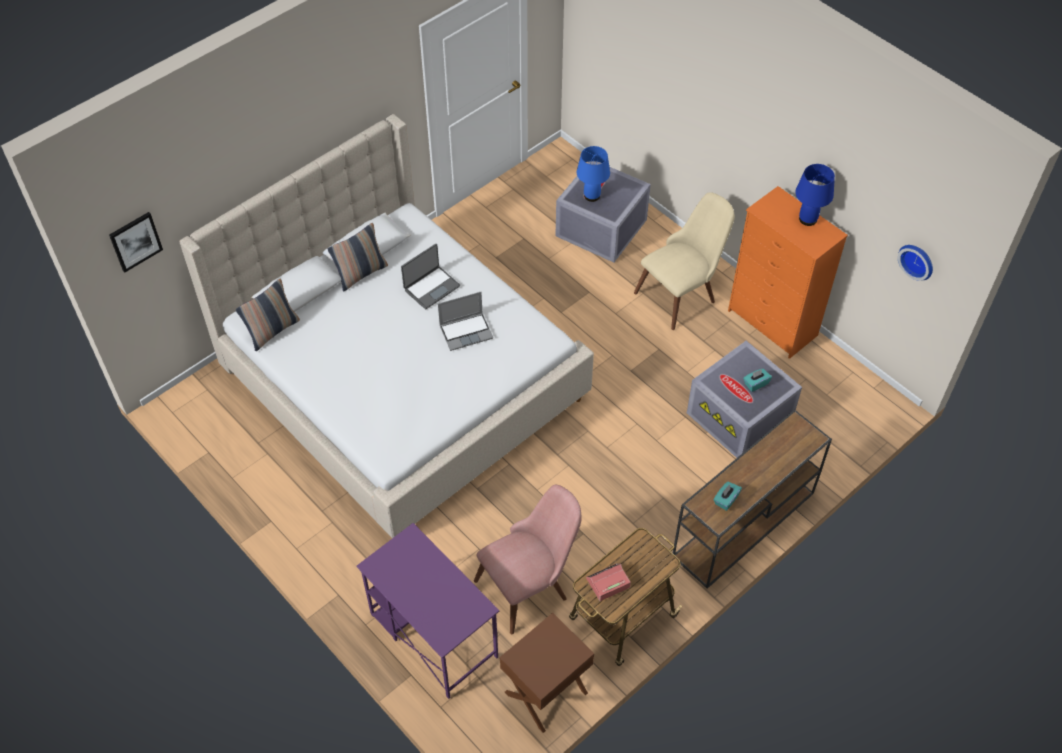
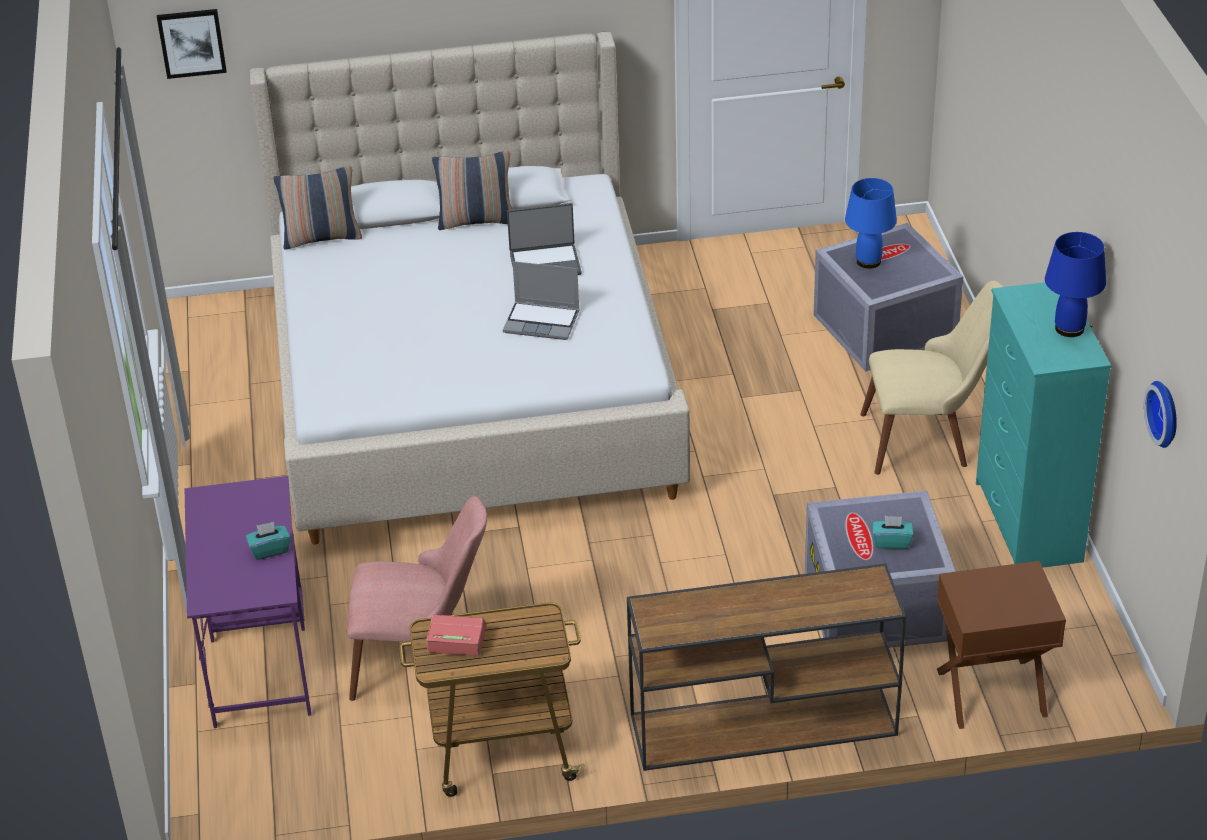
camera: 35 degrees right, 15 degrees down
(546, 693) = (332, 780): brown nightstand -> brown nightstand (991, 693)
(726, 500) = (689, 617): turquoise tissue box -> turquoise tissue box (269, 550)
(772, 324) = (1027, 523): orange dresser -> turquoise dresser

